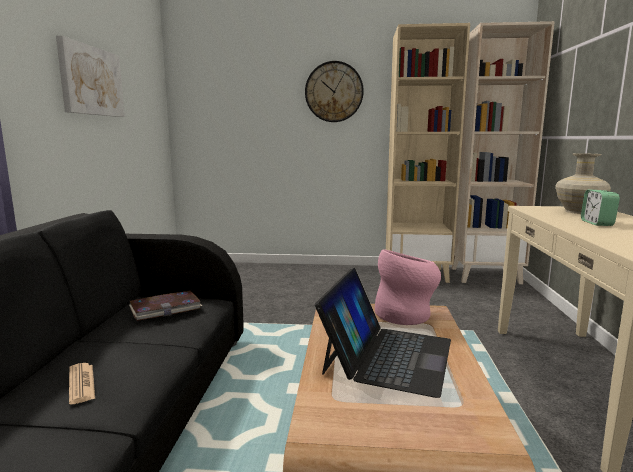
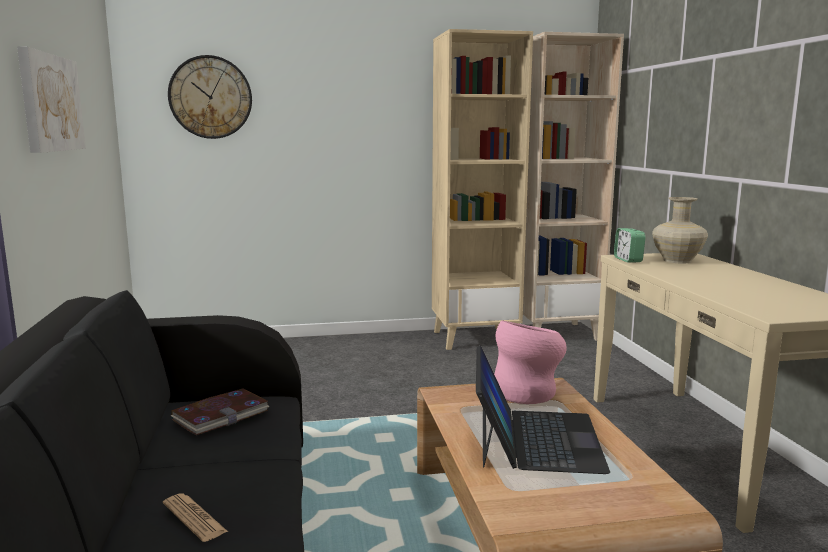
camera: 15 degrees left, 0 degrees up
(334, 92) = (359, 106): wall clock -> wall clock (210, 97)
(597, 223) = (703, 275): alarm clock -> alarm clock (628, 260)

